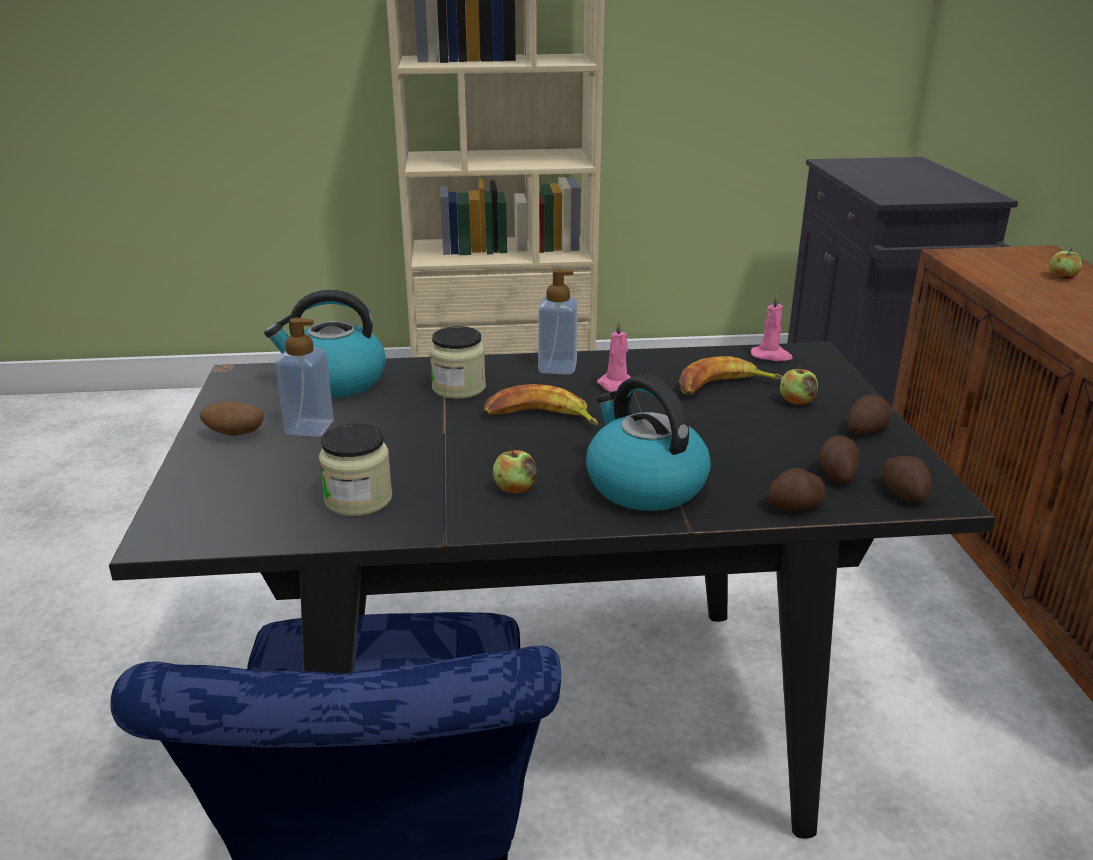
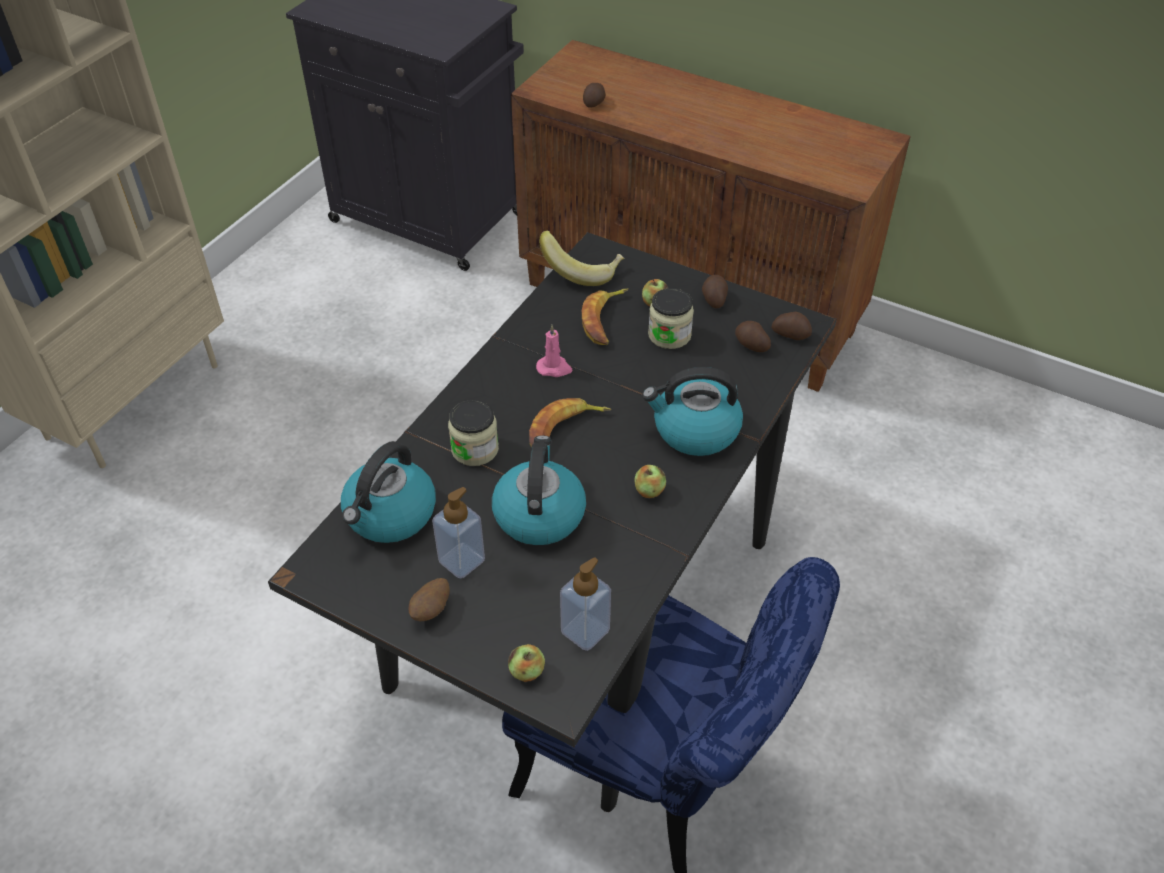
camera: 55 degrees left, 20 degrees up
(358, 499) = (597, 574): jar -> jar (669, 335)
(411, 442) = (539, 513): none -> kettle
(557, 368) = (494, 381): soap dispenser -> soap dispenser (585, 631)
(771, 356) = (582, 271): pink candle -> banana
(796, 507) = (770, 383): potato -> potato (594, 103)
(1062, 277) = (624, 80): apple -> apple (527, 672)

